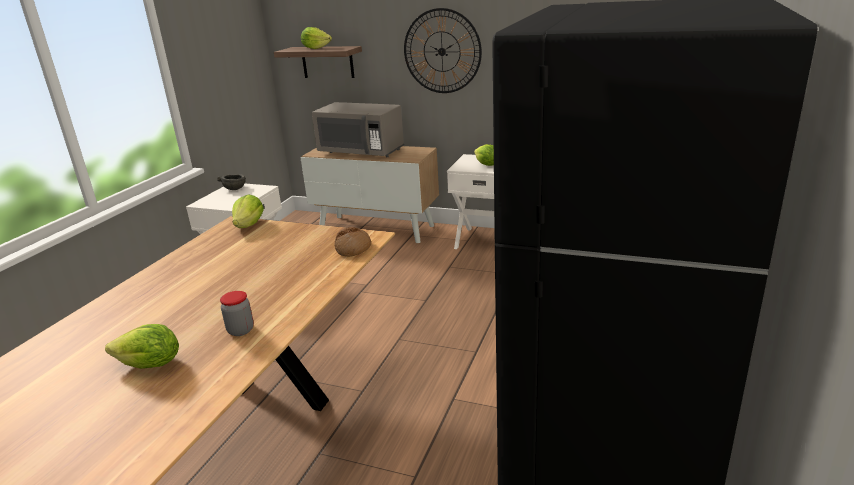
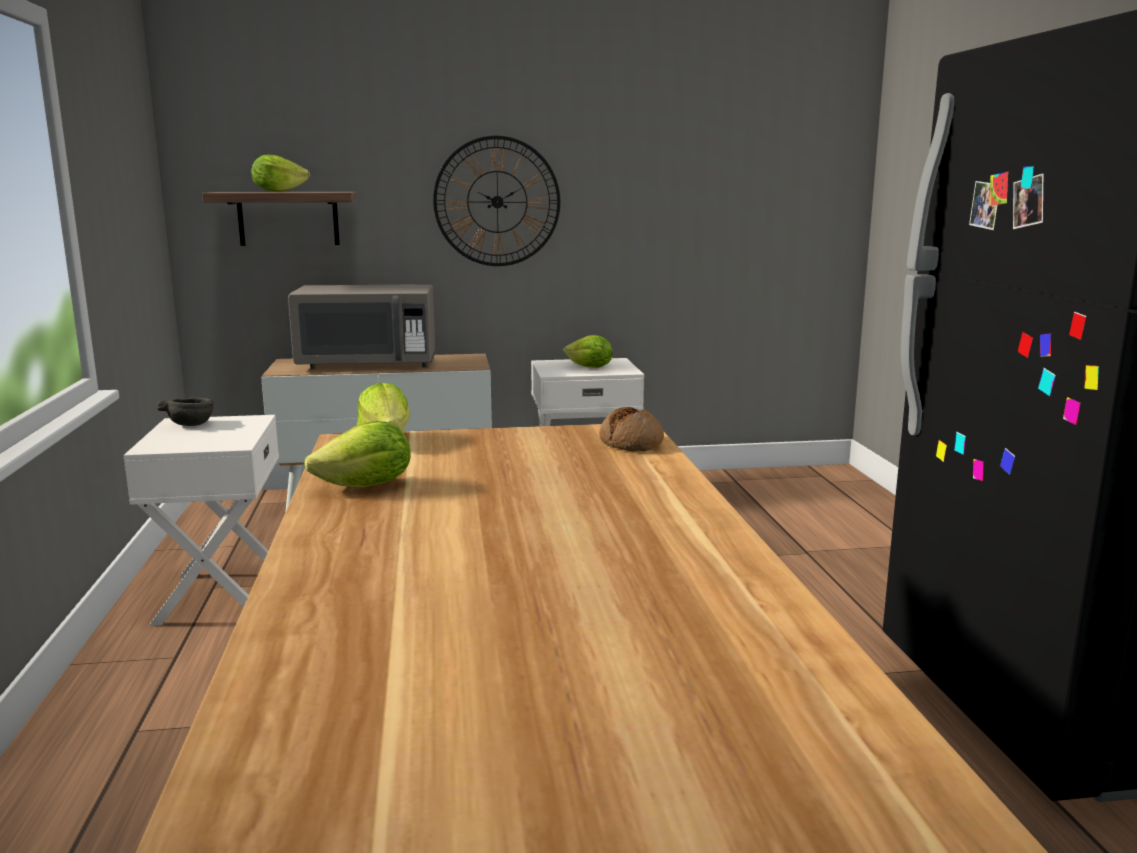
camera: 30 degrees left, 10 degrees down
(151, 365) = (597, 615): lettuce -> lettuce (366, 486)
(240, 330) = (660, 547): jar -> none

